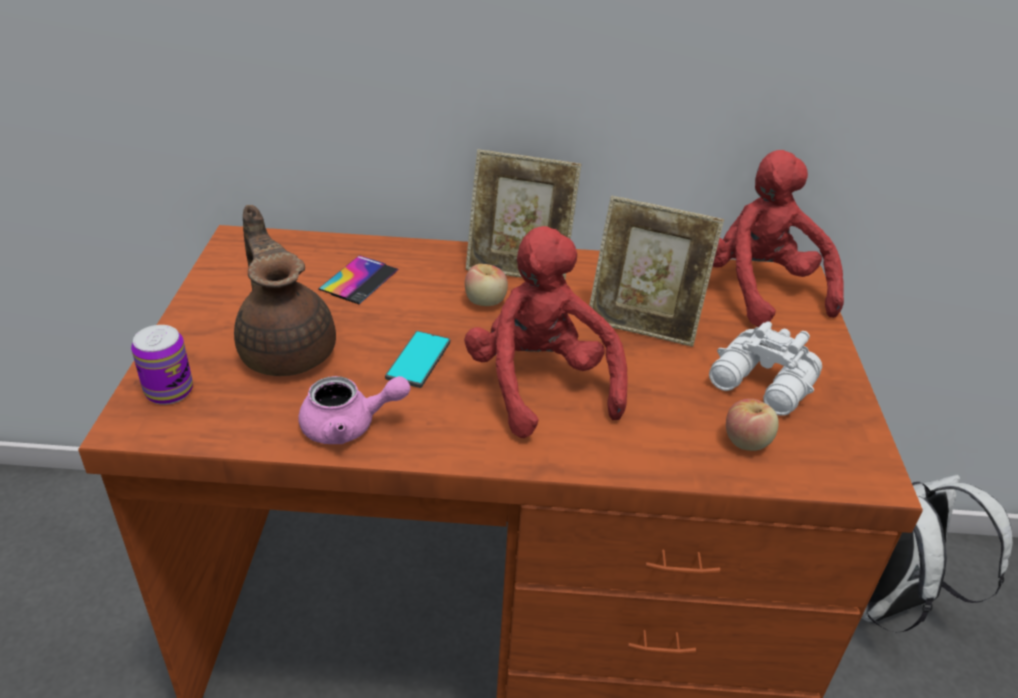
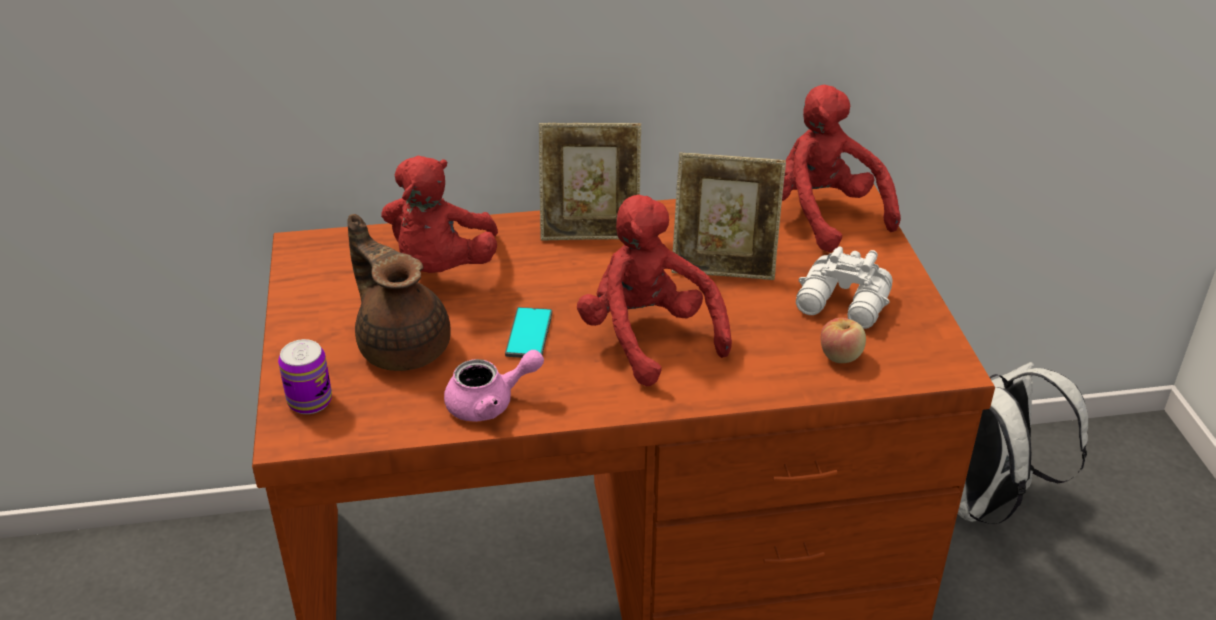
camera: 10 degrees left, 0 degrees up
(359, 280) = (441, 267): phone -> red plush toy
(485, 302) = (571, 269): apple -> none

